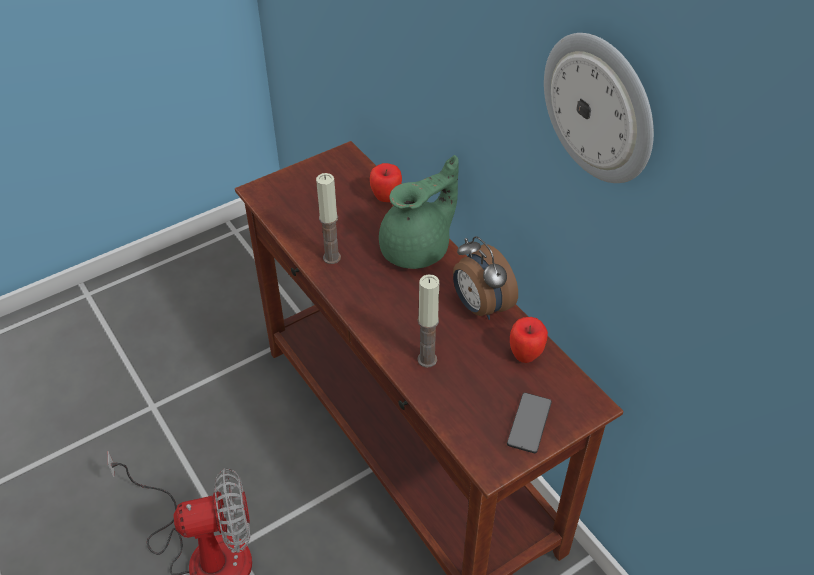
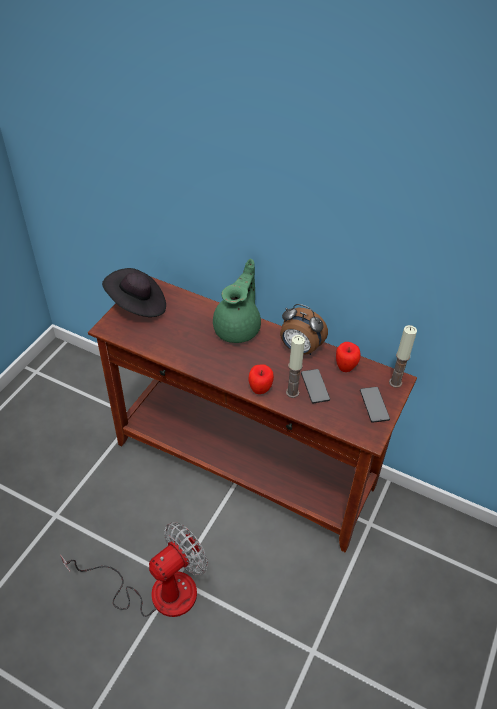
camera: 30 degrees left, 0 degrees up
(314, 176) = (137, 305): none -> black hat
(331, 257) = (188, 353): candle -> candle (395, 382)
(386, 198) = (195, 304): apple -> apple (260, 390)
(464, 364) = (315, 386): none -> phone
(600, 108) = (380, 198): wall clock -> none

